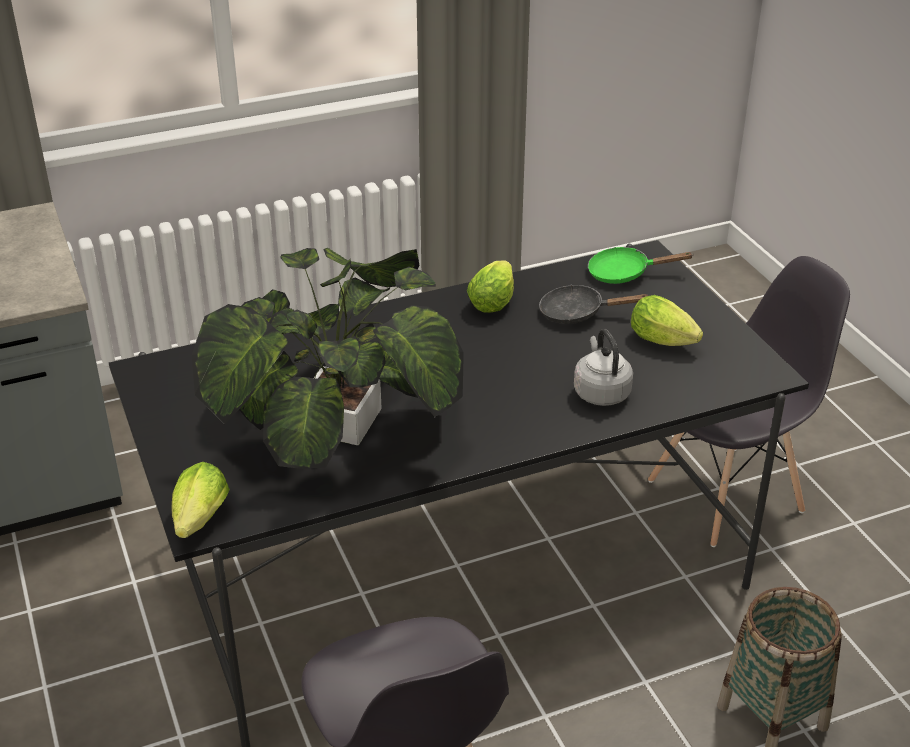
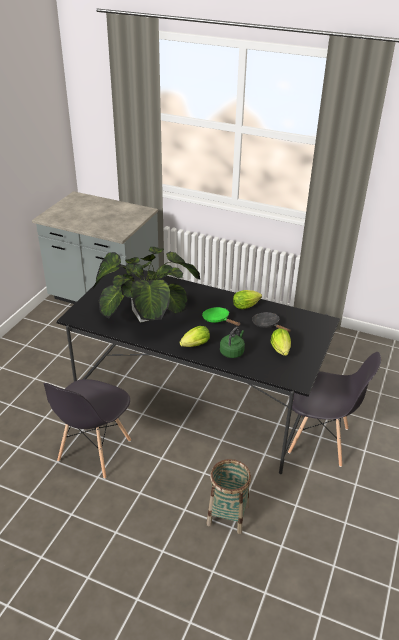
camera: 45 degrees right, 0 degrees up
(198, 523) = (73, 316): lettuce -> lettuce (194, 346)
(600, 392) = (232, 352): grey kettle -> green kettle
(624, 273) = (306, 322): green frying pan -> green frying pan (218, 319)

